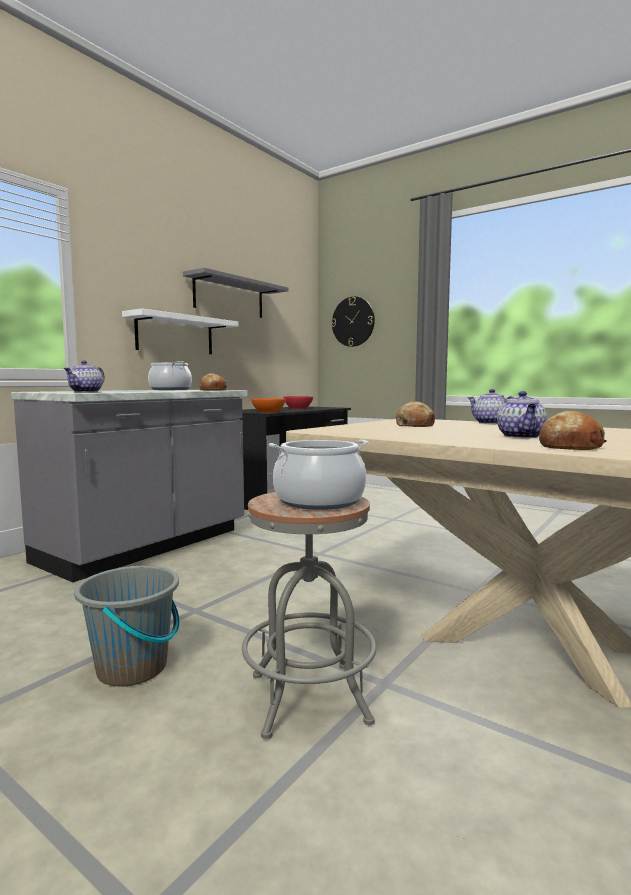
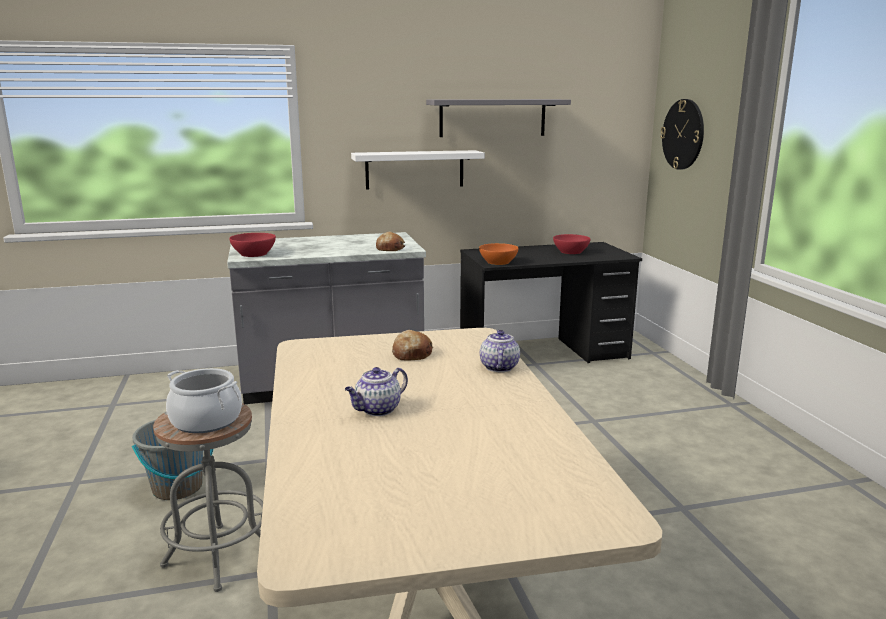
camera: 40 degrees right, 10 degrees up
(85, 392) = (253, 254): teapot -> red bowl
(170, 389) = (375, 238): cooking pot -> none
(569, 446) = (324, 441): bread -> none

